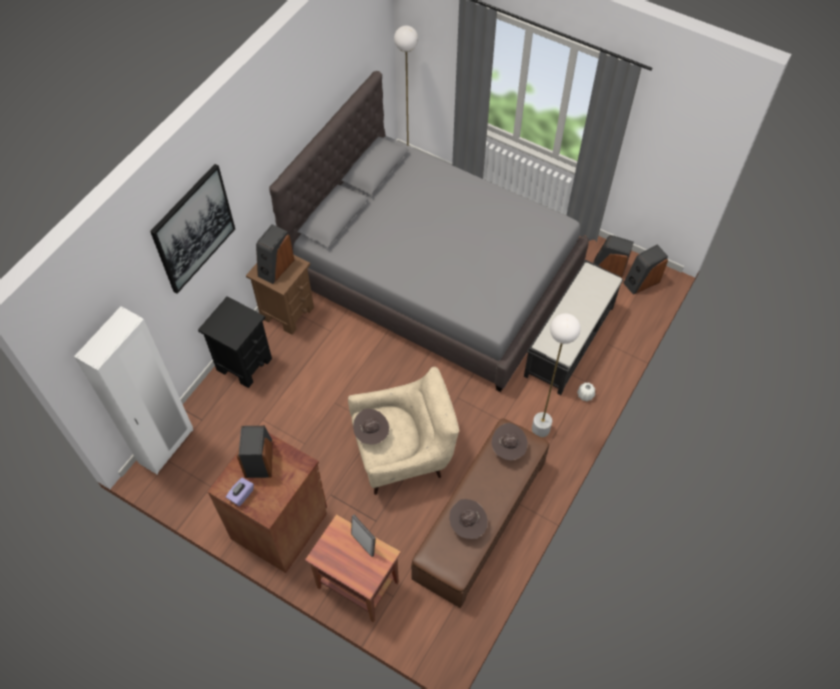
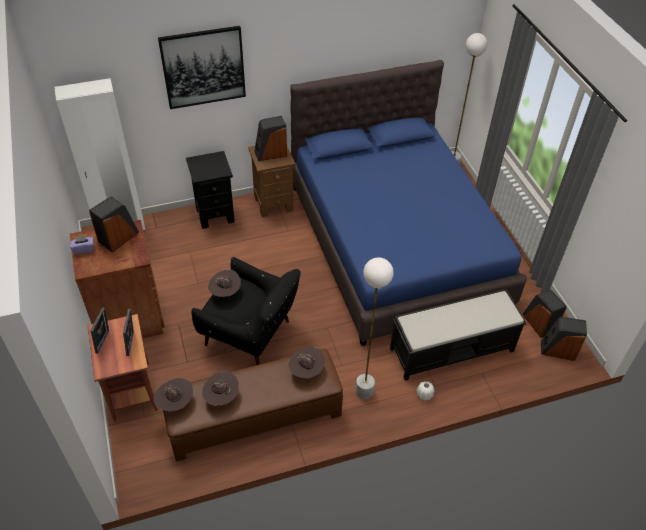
camera: 40 degrees right, 10 degrees down
(338, 562) = (104, 342): none -> picture frame
(404, 453) = (251, 335): beige armchair -> black armchair
(434, 275) = (395, 243): grey bed -> blue bed
(437, 561) = (175, 402): none -> brown hat

